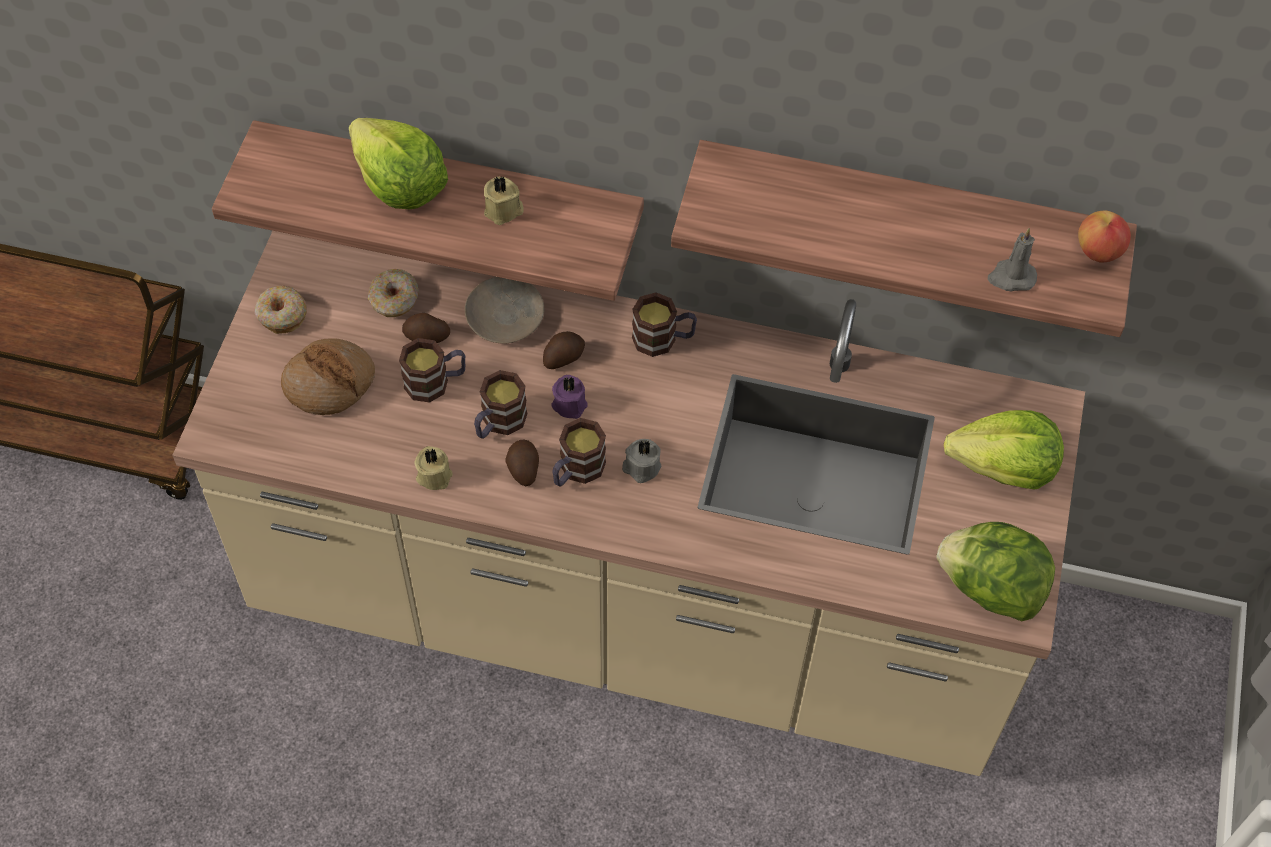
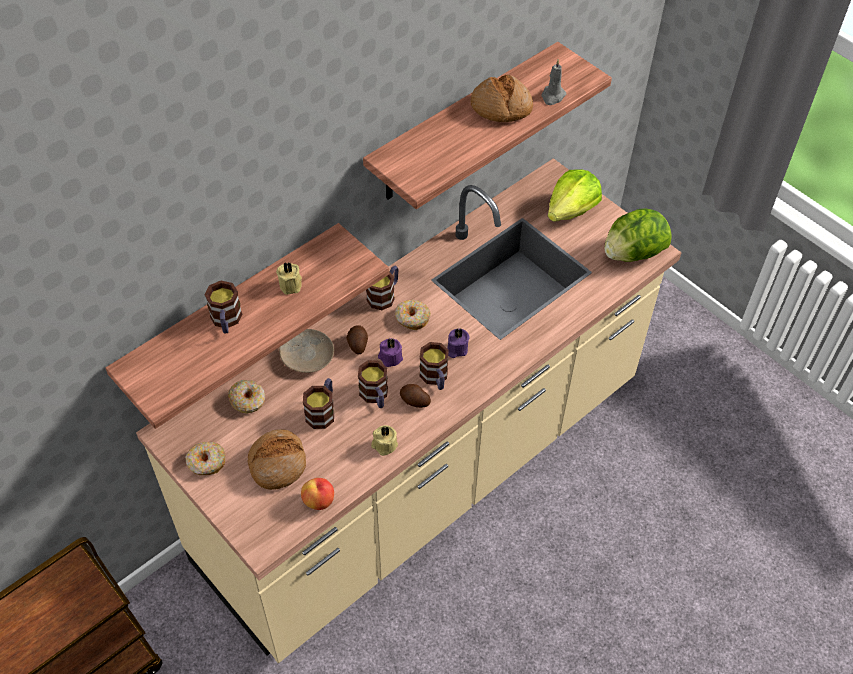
camera: 55 degrees left, 5 degrees down
(399, 184) = (226, 321): lettuce -> mug
(426, 337) = (288, 399): potato -> none
(641, 467) = (456, 349): grey candle -> purple candle
(650, 390) = (412, 318): none -> donut
(931, 231) = (501, 107): none -> bread
(1098, 251) = (563, 61): apple -> apple (319, 501)

